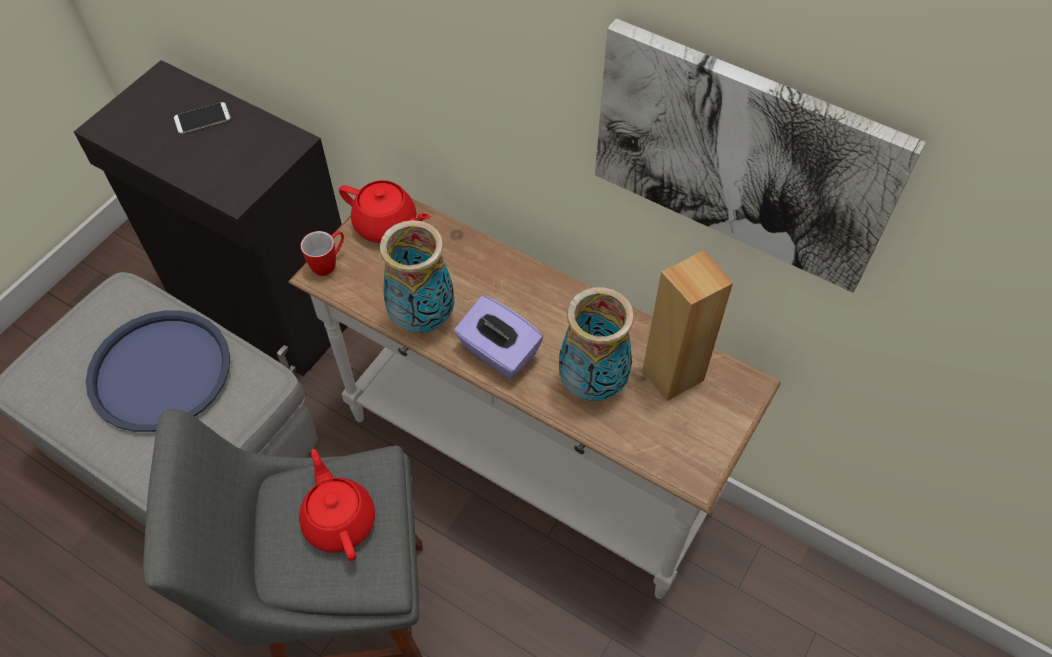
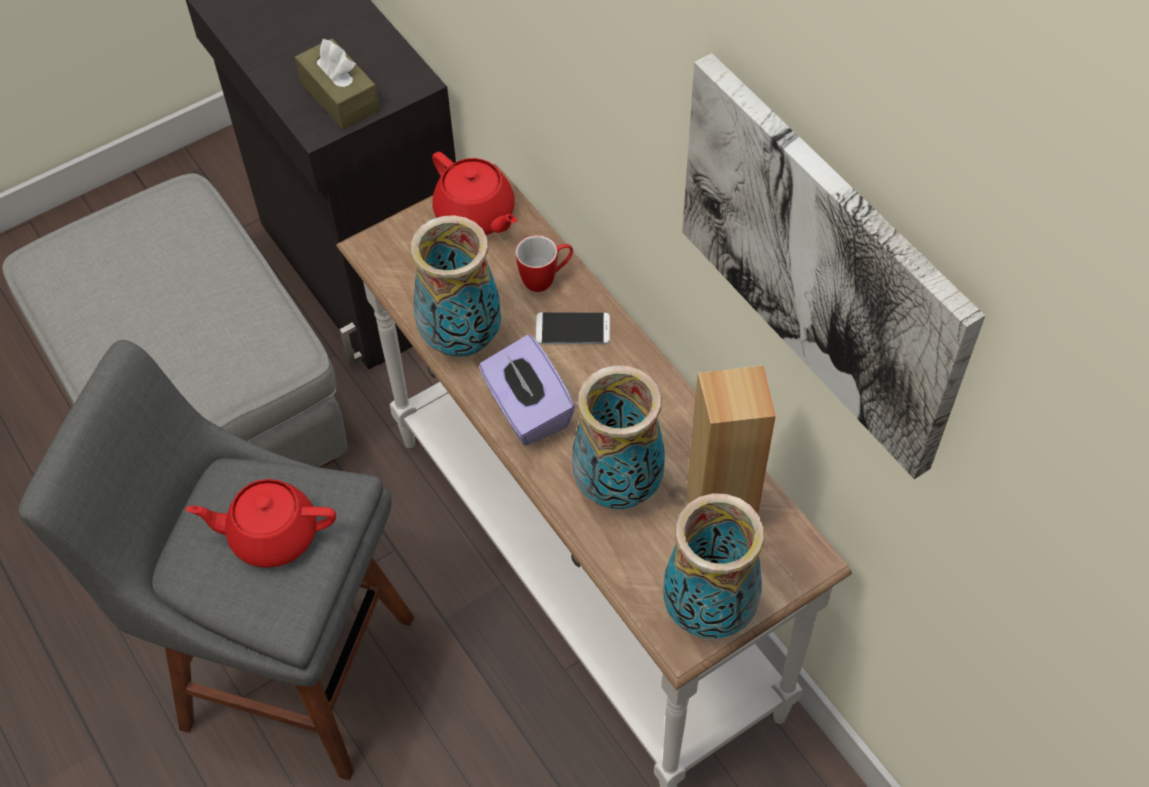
camera: 25 degrees right, 0 degrees up
(160, 371) = (183, 302): blue tray -> none
(202, 118) = (327, 22): phone -> phone (573, 329)
(240, 170) = (340, 96): none -> brown tissue box
(329, 263) = (389, 239): mug -> mug (546, 279)
(339, 520) = (272, 534): red teapot -> red teapot turned 90 degrees counterclockwise
(703, 447) = (709, 611): none -> vase

